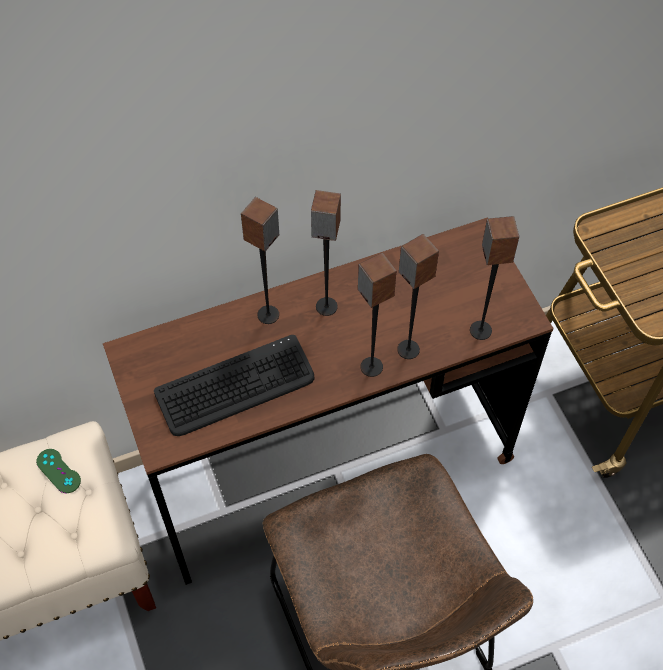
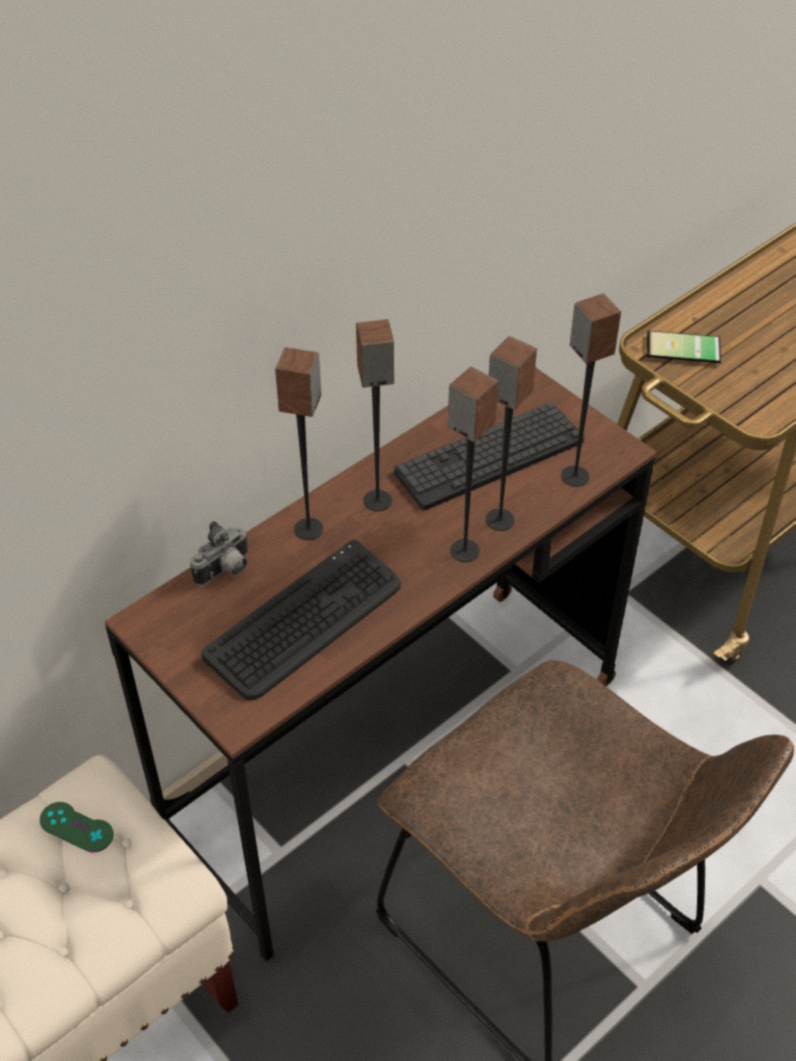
camera: 20 degrees left, 10 degrees down
(197, 330) = (225, 571): none -> camera
(424, 295) = (489, 457): none -> keyboard
(622, 242) = (683, 350): none -> phone

